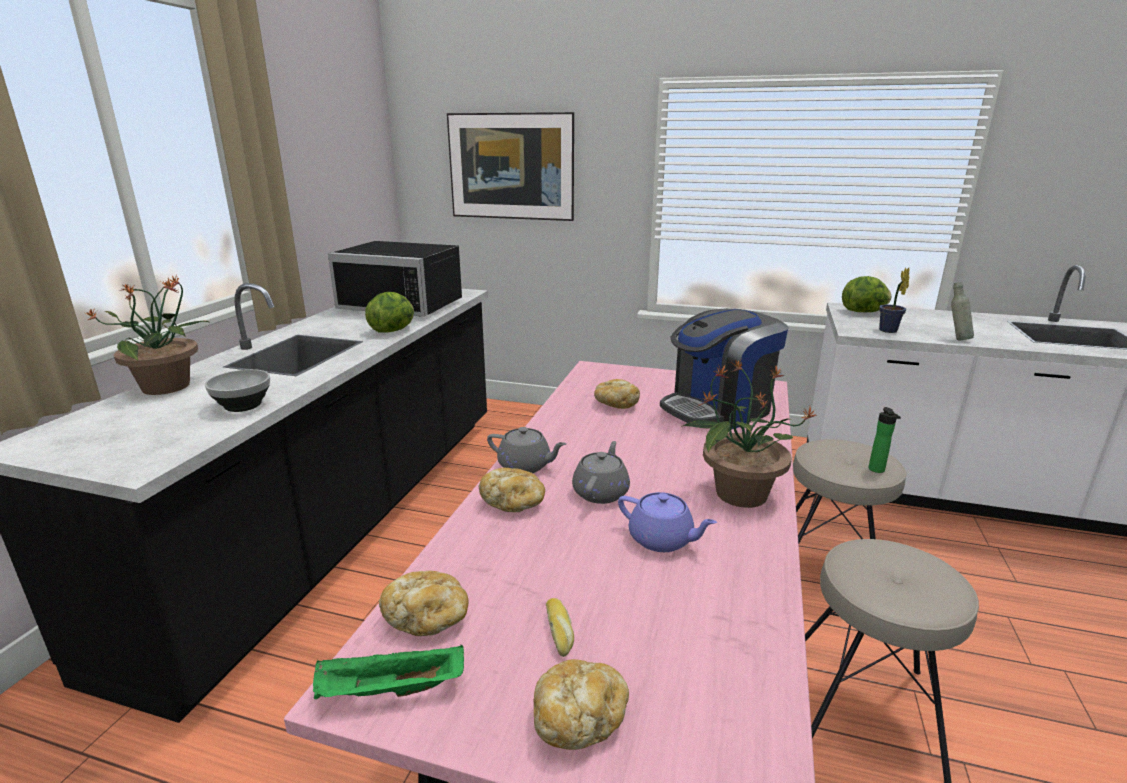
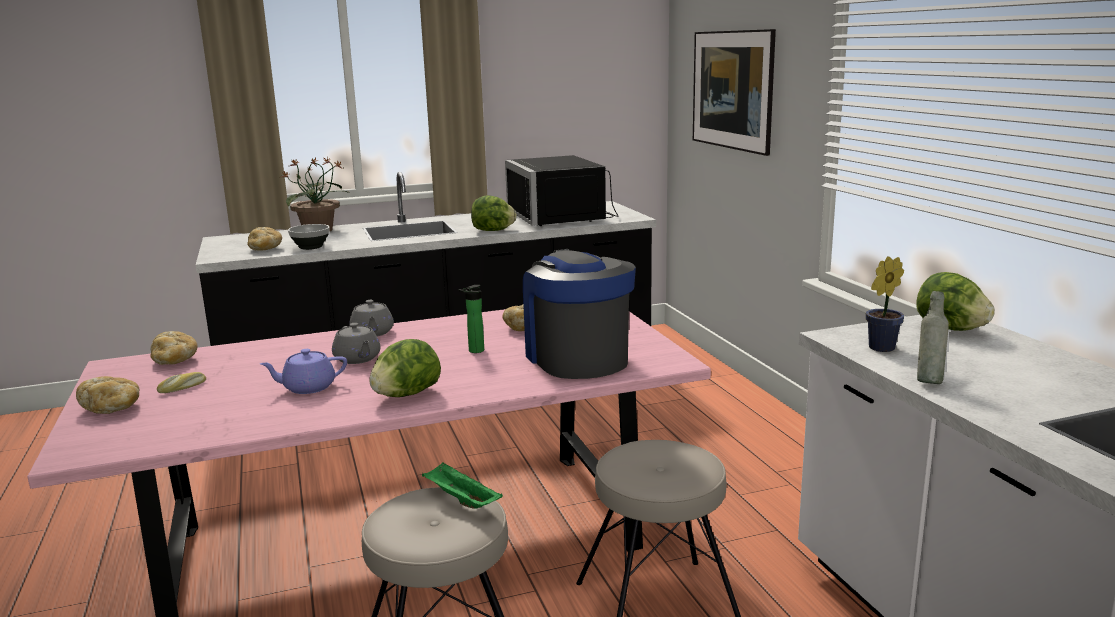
camera: 55 degrees right, 5 degrees down
(389, 691) = (114, 371): green tray -> green tray (460, 500)
(513, 503) = (315, 344): bread -> bread (265, 249)
(601, 492) = (357, 359): grey teapot -> grey teapot turned 75 degrees clockwise
(662, 539) = (308, 387): purple teapot -> purple teapot turned 75 degrees clockwise
(718, 408) = (576, 358): coffee machine -> coffee machine turned 45 degrees clockwise
(739, 493) = (406, 394): potted plant -> lettuce
(877, 470) = (648, 480): bottle -> bottle (474, 351)

